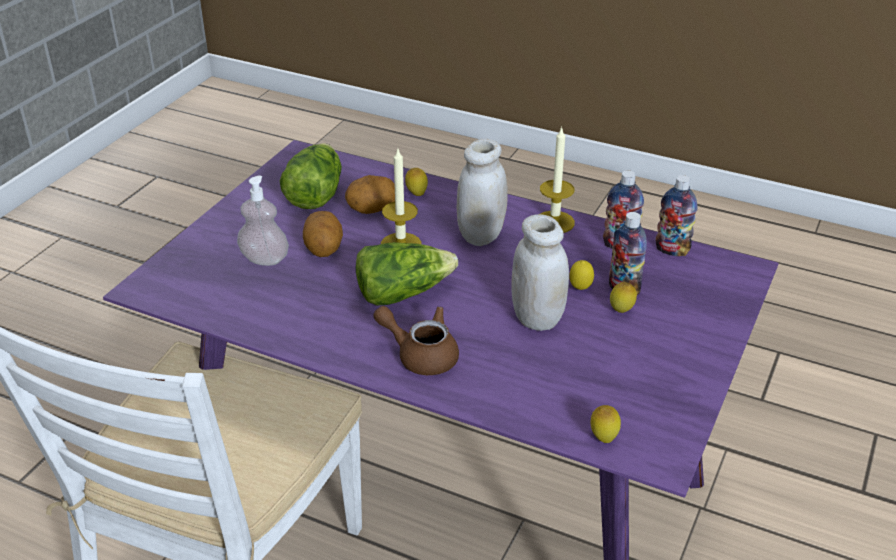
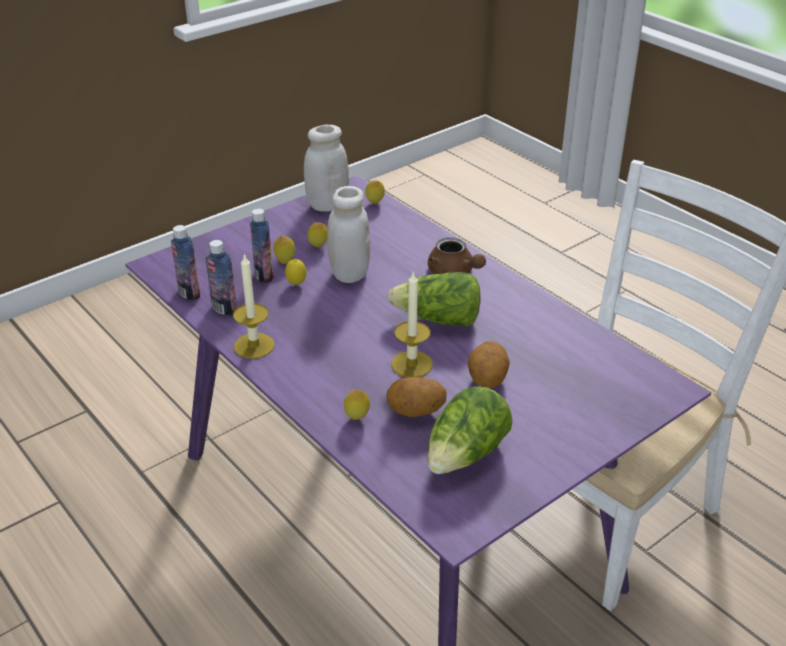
camera: 155 degrees left, 0 degrees up
(264, 259) = (548, 386): soap dispenser -> none
(481, 235) = (332, 352): white jar -> white jar (327, 205)
(605, 342) = (318, 247): none -> lemon

